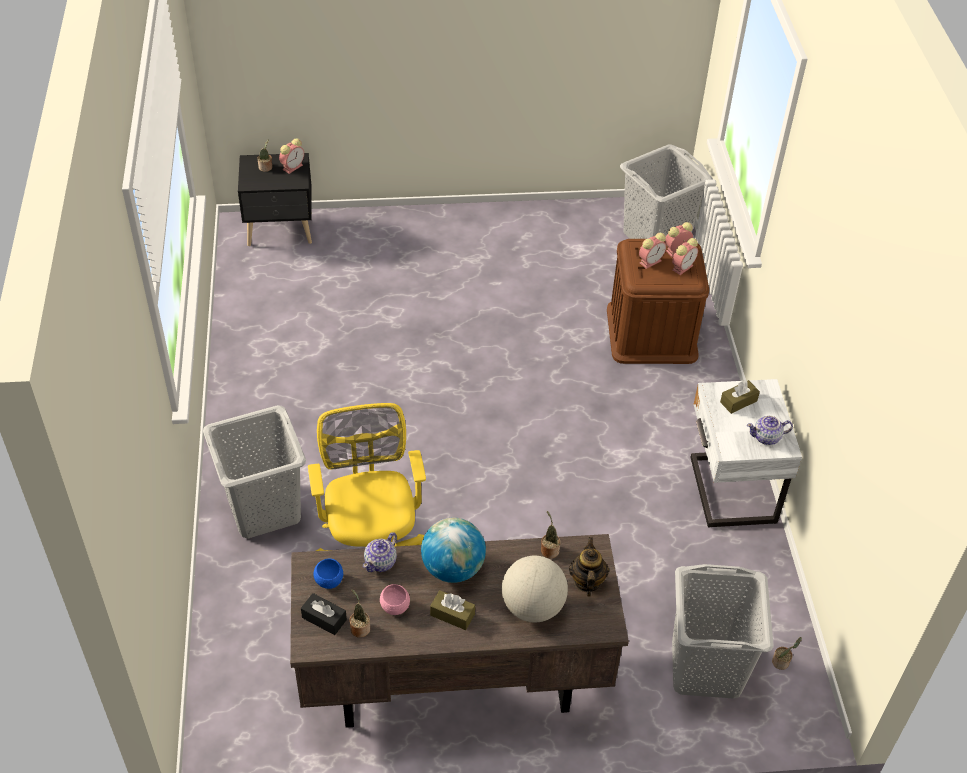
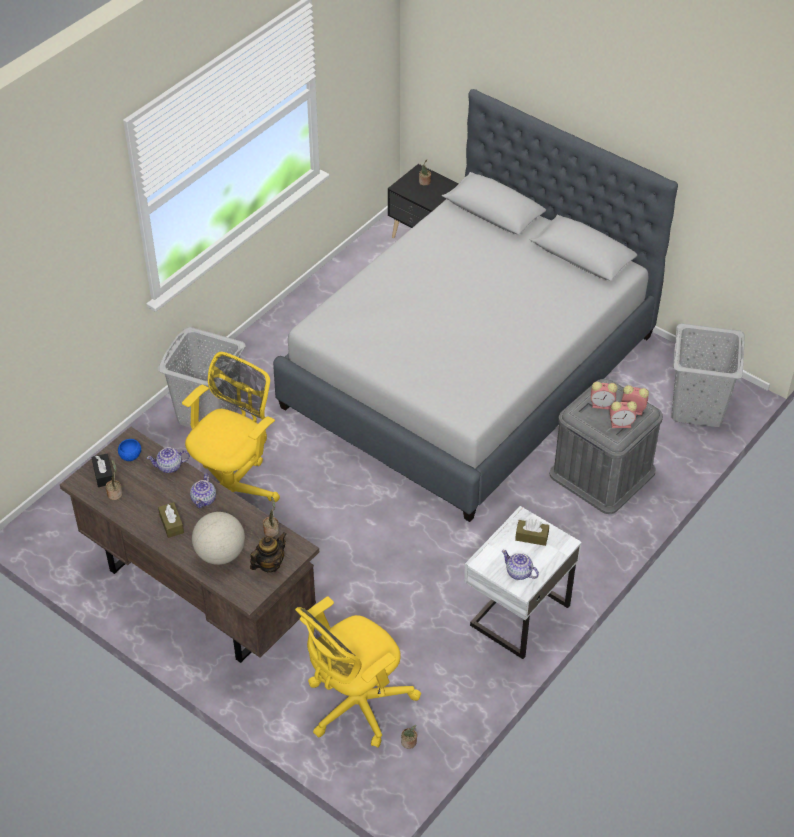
camera: 45 degrees right, 0 degrees up
(293, 166) = (443, 191): alarm clock -> none
(395, 607) = (147, 496): pink bowl -> none
(452, 318) = (469, 371): none -> grey bed
(453, 568) = (204, 499): globe -> teapot
(651, 332) = (602, 472): brown storage box -> grey storage box
(705, 668) = (355, 706): grey laundry basket -> yellow office chair

